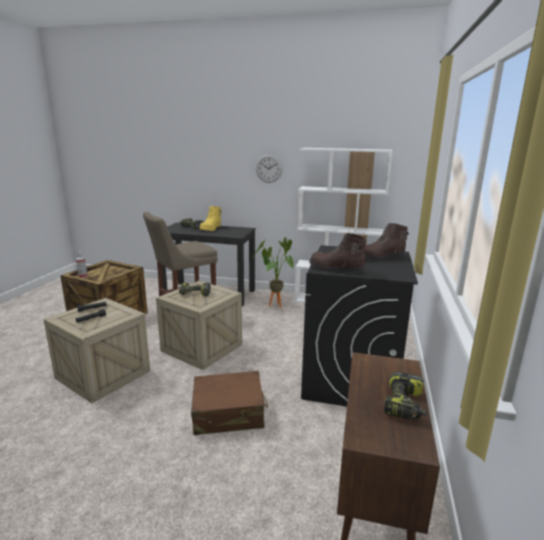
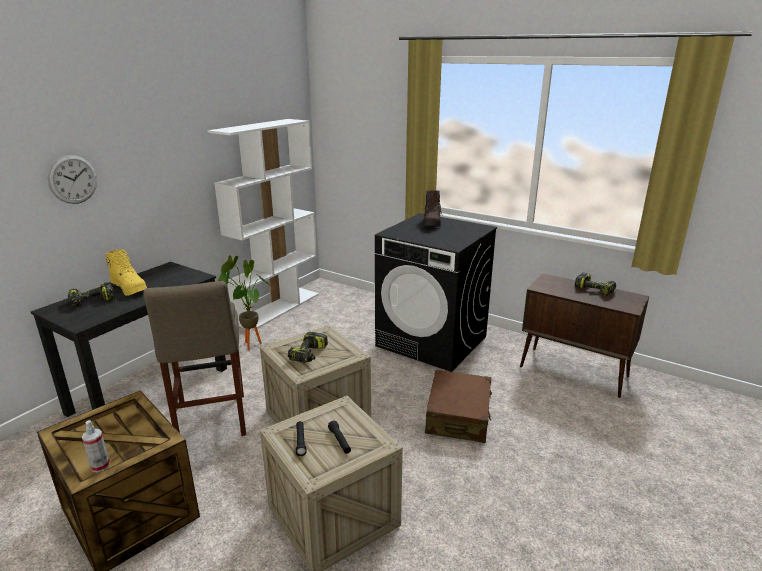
camera: 70 degrees left, 5 degrees up
(269, 168) = (167, 169): wall clock -> wall clock (73, 179)
(335, 269) = (456, 241): brown boot -> none

